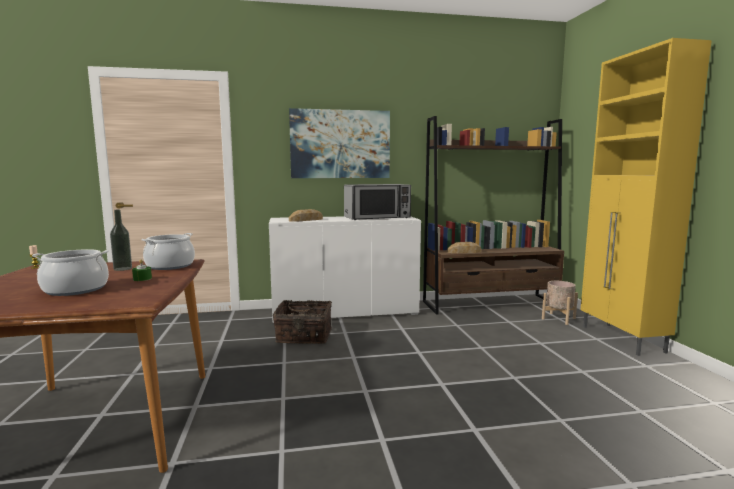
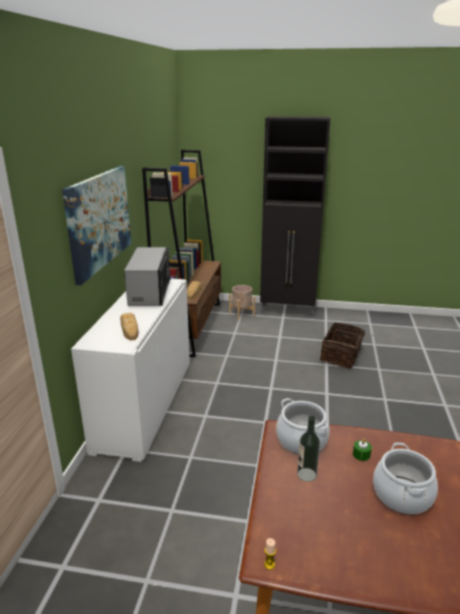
camera: 70 degrees left, 15 degrees up
(304, 336) = (200, 443): basket -> basket (341, 356)
(622, 339) = (288, 310): yellow cabinet -> black cabinet

